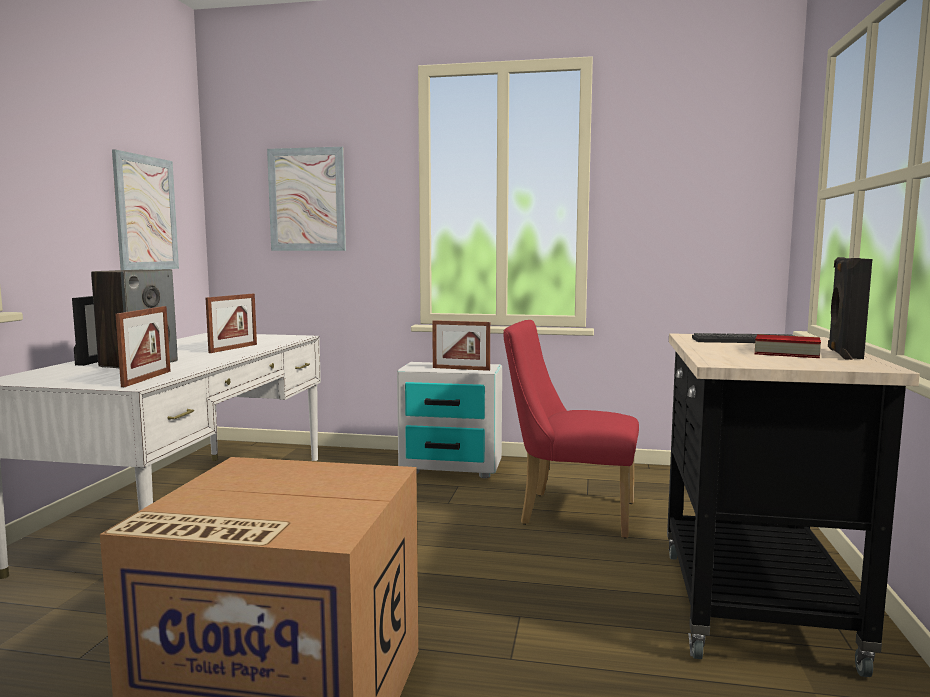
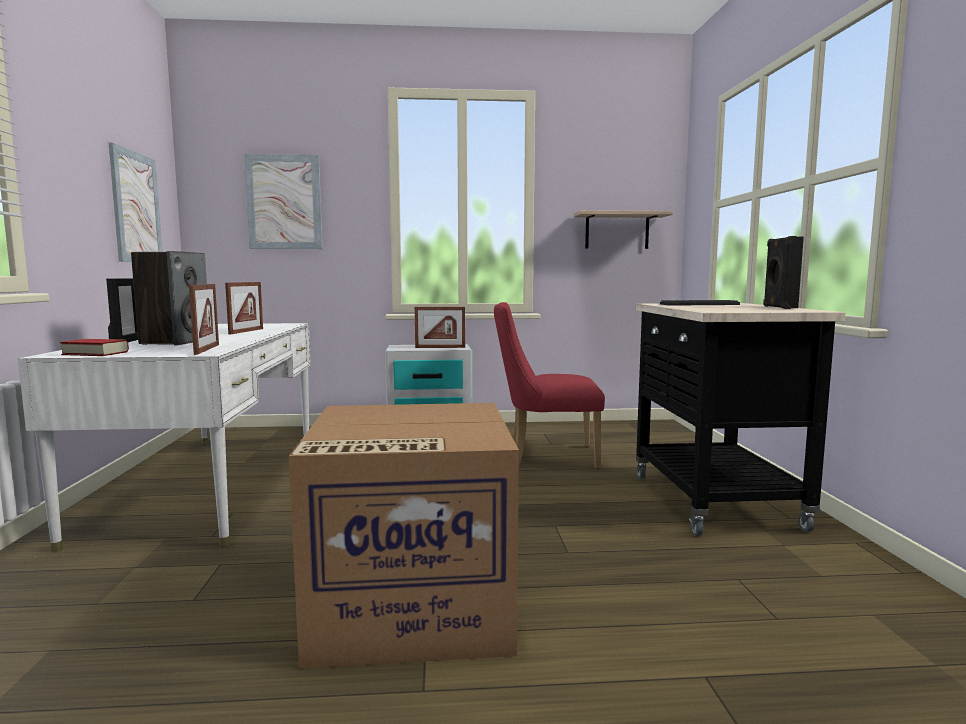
camera: 15 degrees left, 0 degrees up
(697, 227) = (617, 231): none -> shelf
(786, 353) = (742, 307): book -> book (95, 353)

